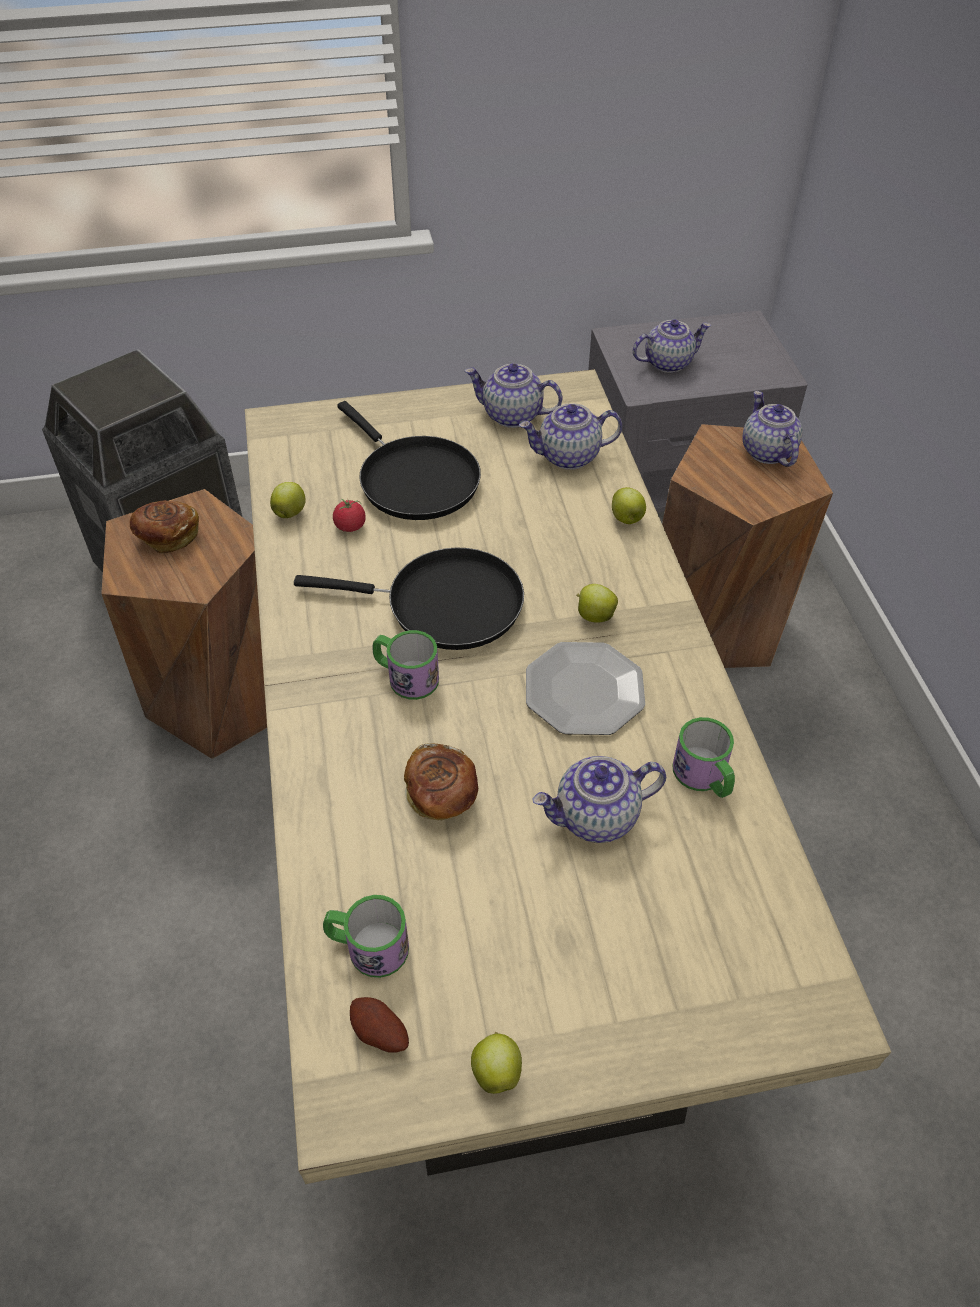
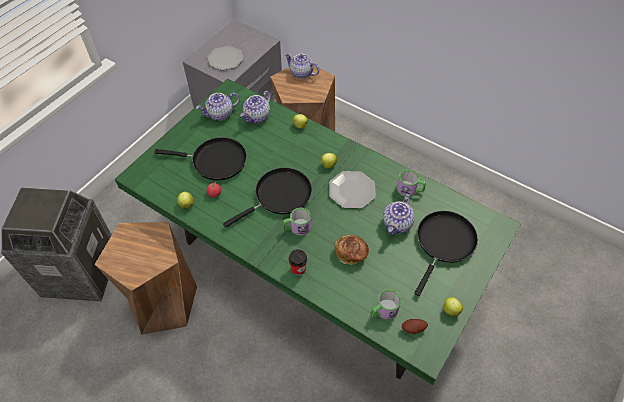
camera: 45 degrees left, 5 degrees up
(167, 536) = (129, 251): bread -> none
(322, 744) = (298, 269): none -> cup
(492, 843) = (313, 271): beige dining table -> green dining table
(649, 933) = (444, 243): none -> black frying pan
(668, 362) = (225, 59): teapot -> plate

